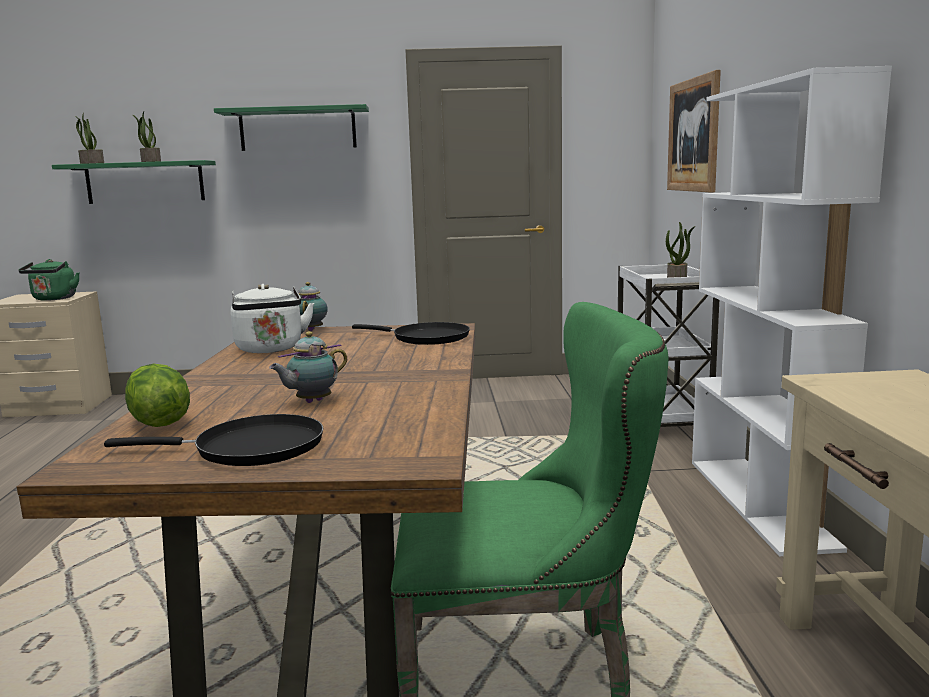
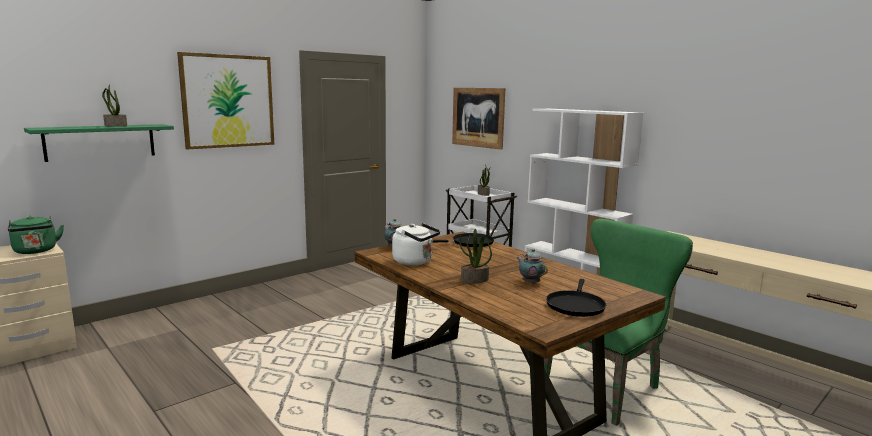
camera: 40 degrees left, 0 degrees up
(91, 163) = (57, 127): potted plant -> potted plant (474, 280)
(158, 422) = (501, 306): lettuce -> none
(250, 448) = (575, 305): black frying pan -> black frying pan turned 150 degrees clockwise
(298, 129) = (228, 101): green shelf -> picture
(311, 402) = (530, 283): teapot -> teapot turned 135 degrees clockwise

